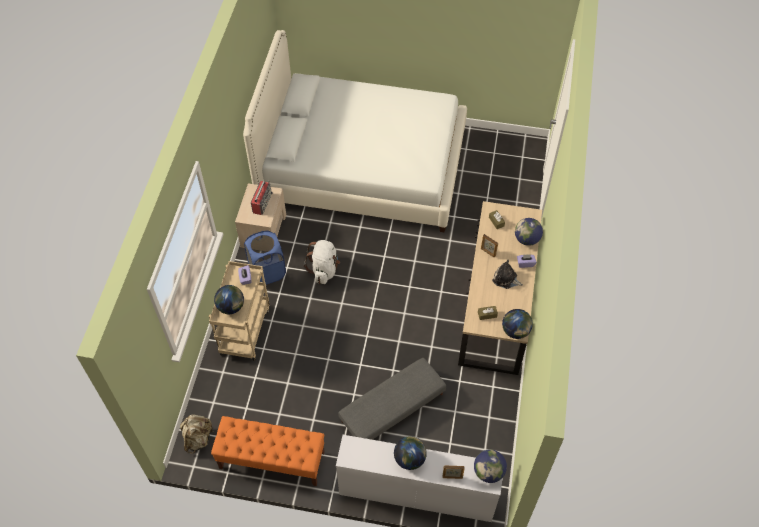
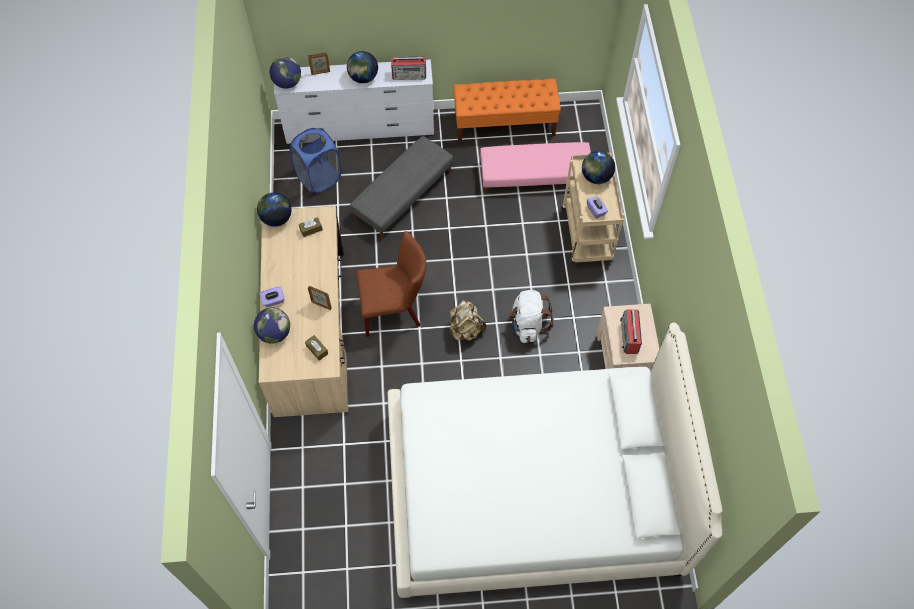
camera: 165 degrees right, 5 degrees up
(198, 438) = (582, 126): beige backpack -> beige backpack (465, 329)
(265, 397) = (535, 174): none -> pink ottoman
(267, 271) = (594, 306): blue laundry basket -> blue laundry basket (319, 178)
(362, 450) = (409, 75): none -> radio
(425, 305) = (394, 310): none -> brown chair
(506, 279) = (295, 275): plush toy -> none

